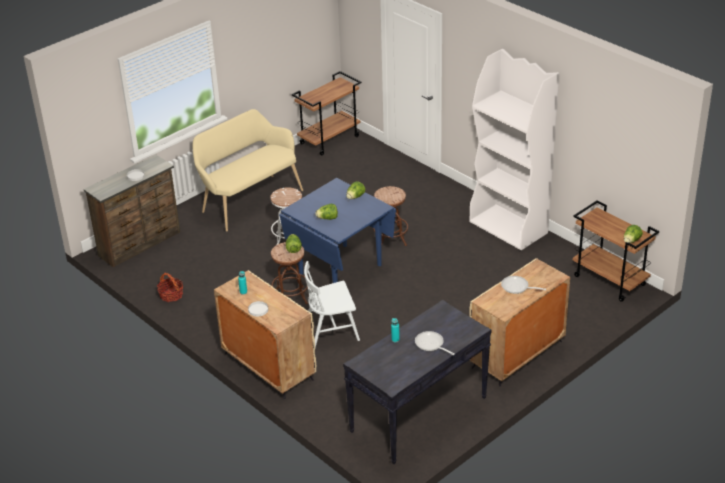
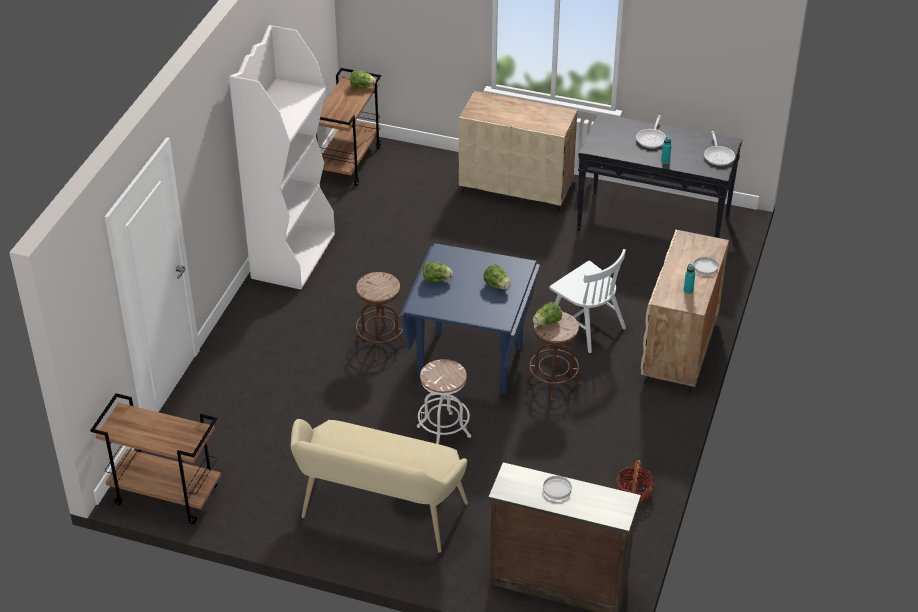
camera: 120 degrees left, 5 degrees up
(517, 287) = (518, 115): frying pan -> frying pan (718, 156)

